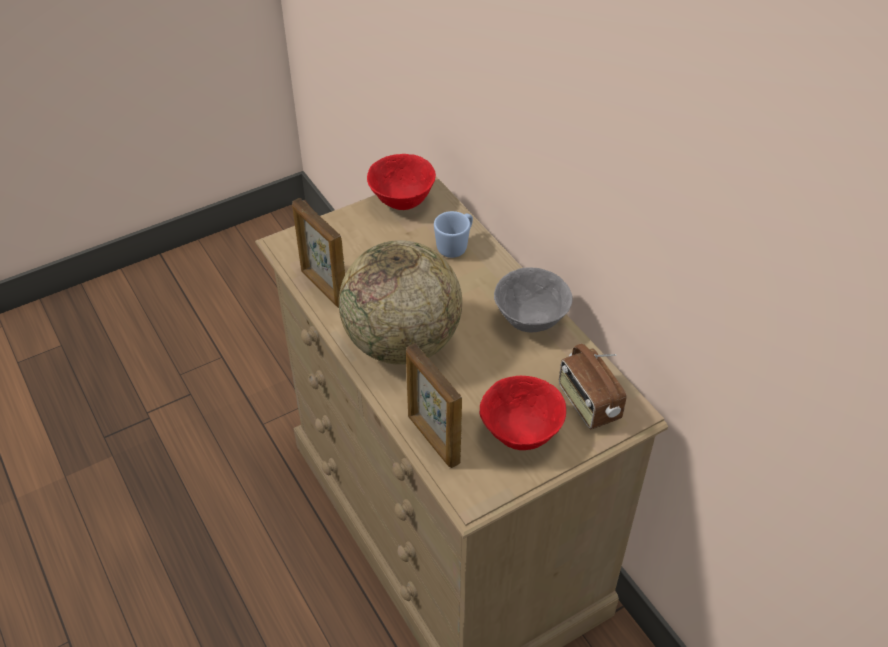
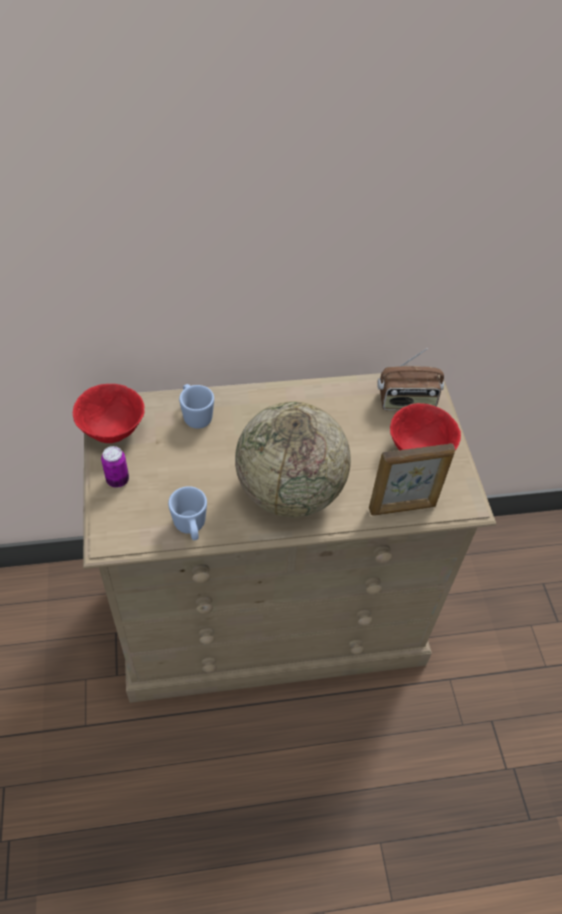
camera: 70 degrees left, 5 degrees up
(323, 288) = (191, 528): picture frame -> blue mug
(350, 224) = (117, 480): none -> can
(530, 322) = (309, 402): grey bowl -> none

